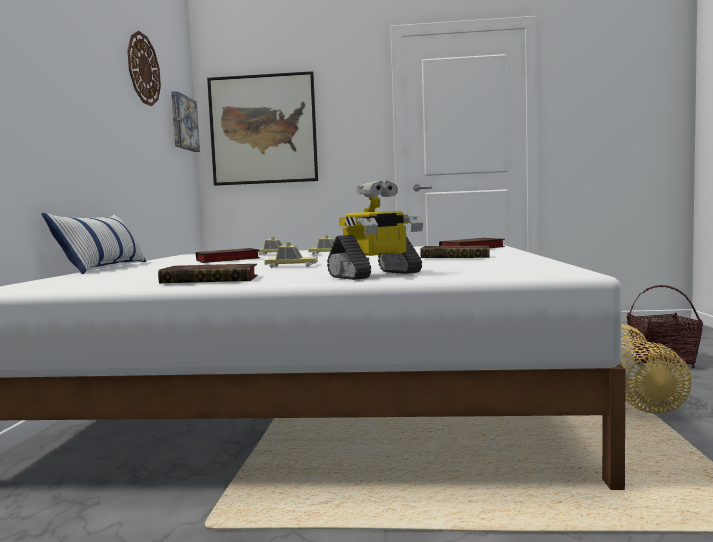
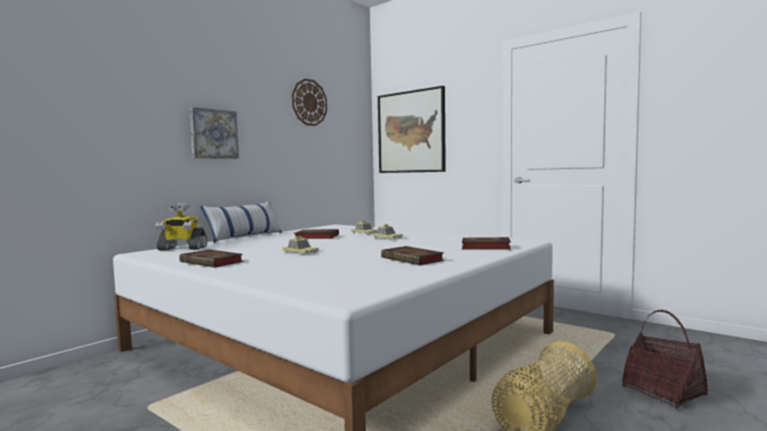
camera: 35 degrees right, 0 degrees up
(183, 123) = (354, 131): picture -> picture (213, 134)
(376, 275) = (275, 274): toy robot -> toy robot (182, 248)

